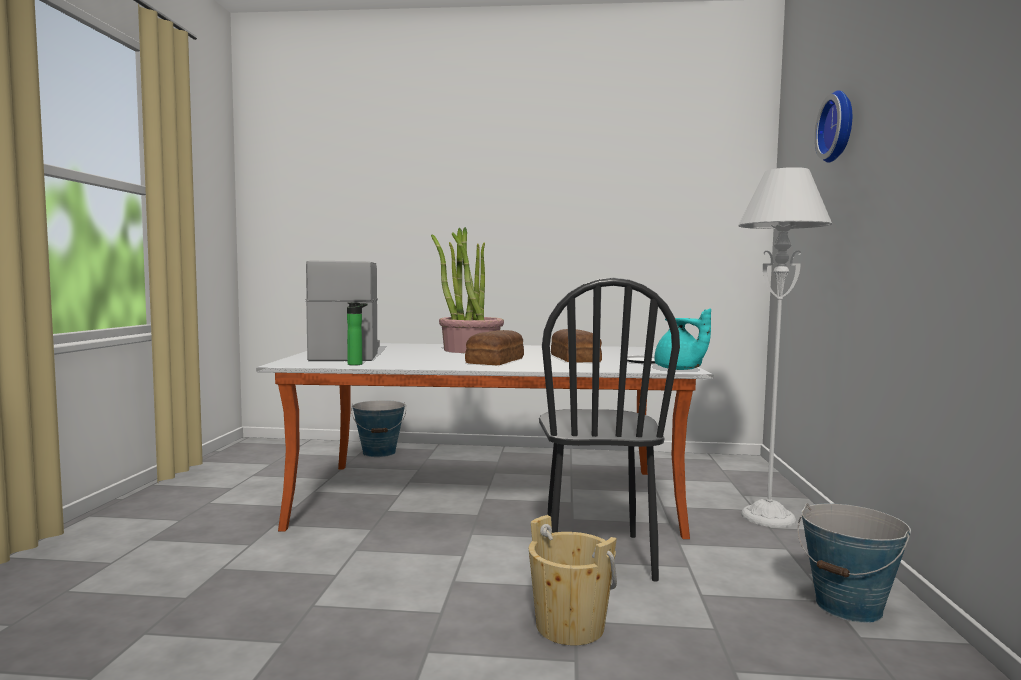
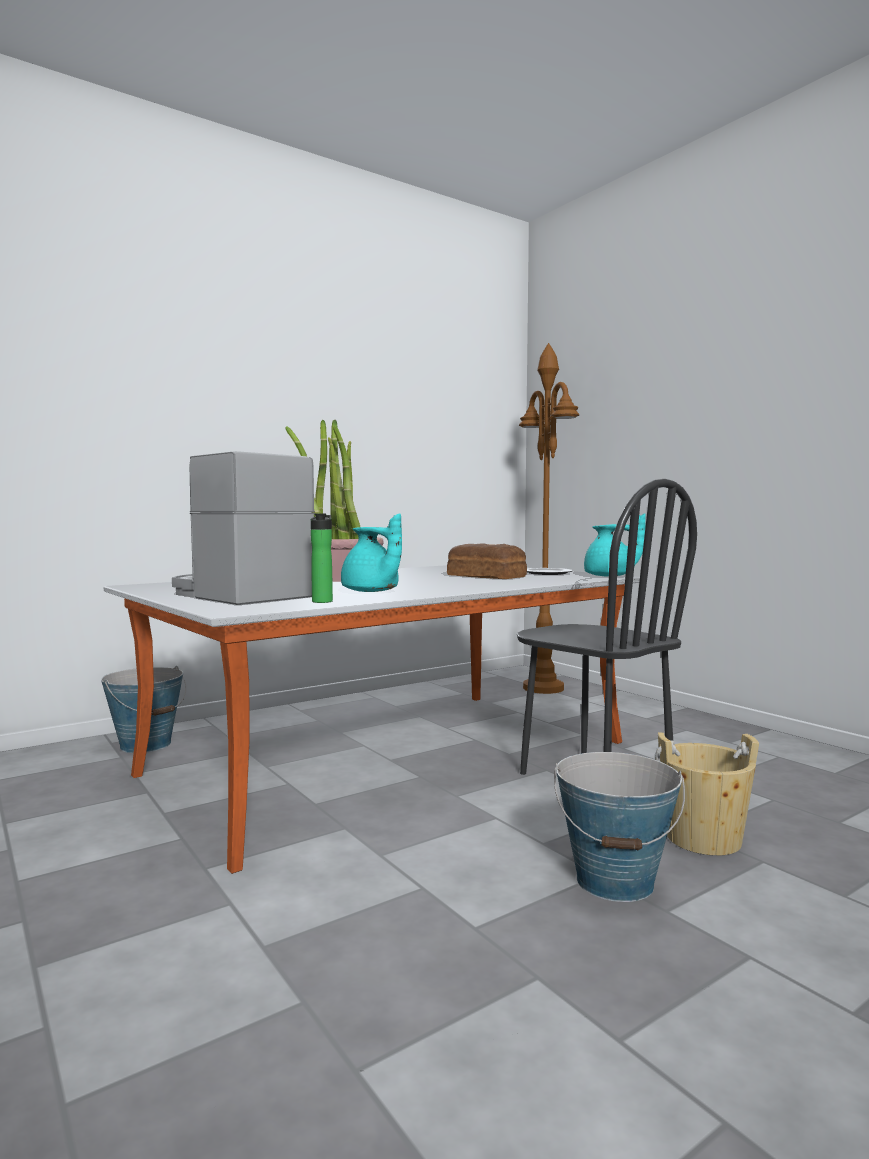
camera: 40 degrees left, 0 degrees up
(421, 361) = (371, 592): none -> turquoise teapot
(497, 361) = (438, 584): bread -> none
(729, 479) = (543, 688): none -> brown floor lamp
(768, 517) = (629, 711): grey floor lamp -> none
(839, 127) = (648, 353): wall clock -> none
(849, 607) = (793, 756): bucket -> bucket (615, 881)

